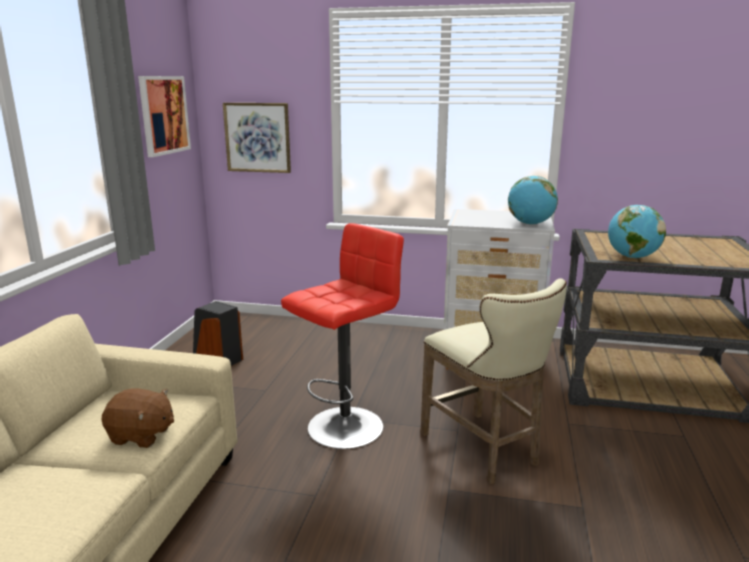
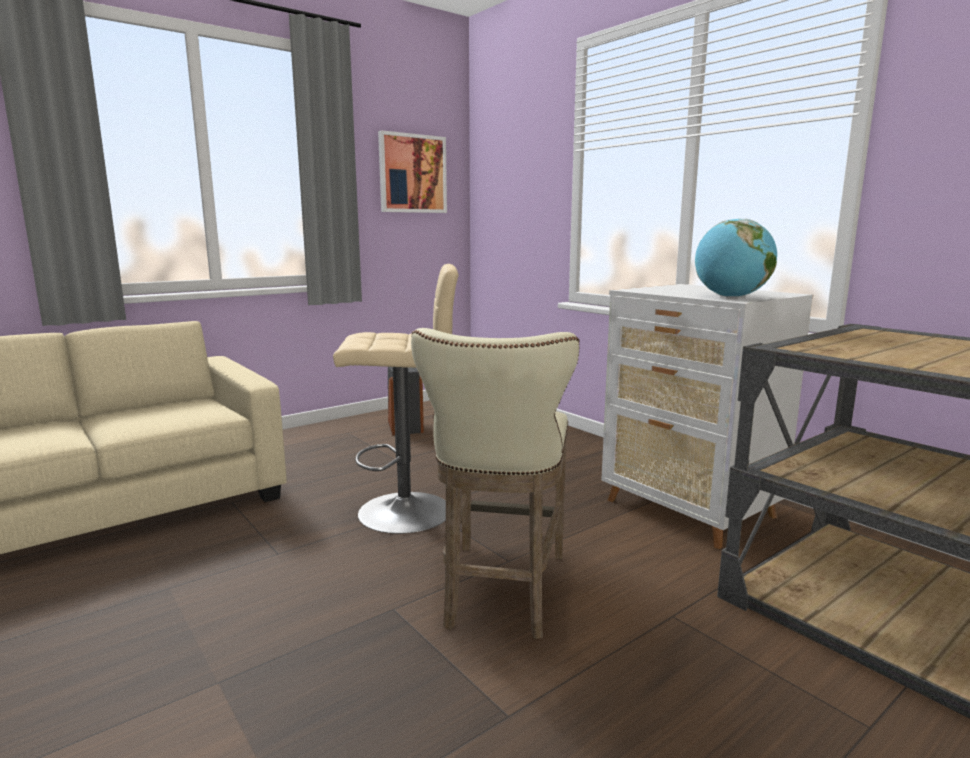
camera: 40 degrees right, 5 degrees down
(141, 435) = (142, 424): brown plush toy -> none
(257, 137) = (510, 201): picture -> none
(346, 427) = (406, 512): red stool -> beige stool
(632, 257) = (847, 353): globe -> none

